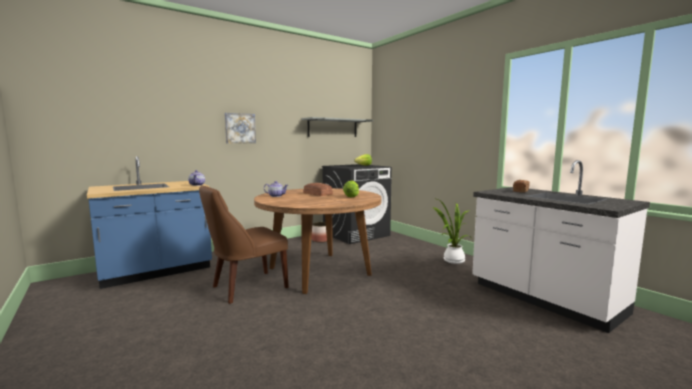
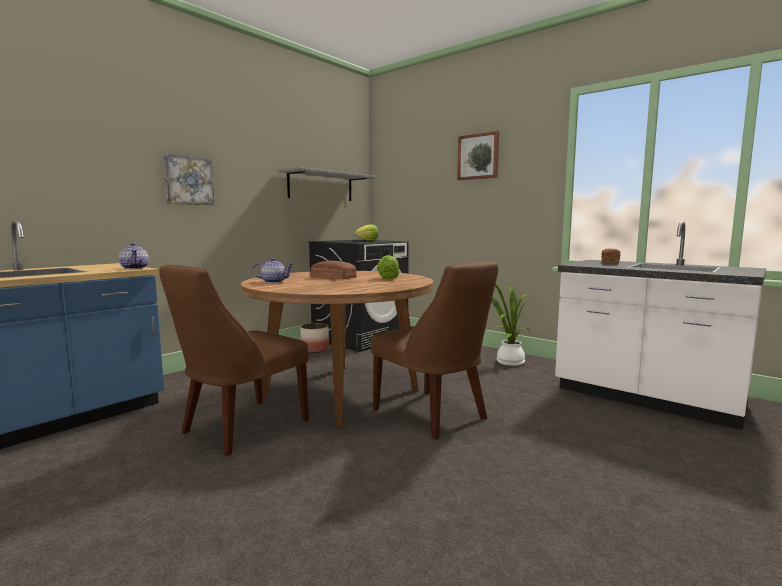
camera: 15 degrees left, 0 degrees up
(370, 293) = (433, 415): none -> brown chair
(441, 105) = (478, 156): none -> picture

